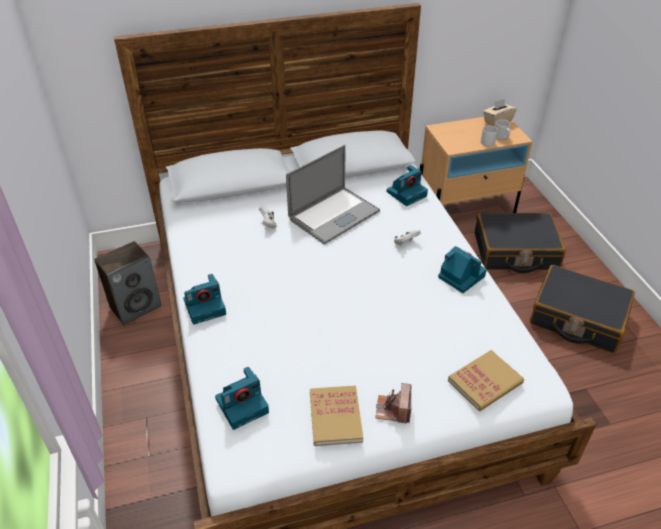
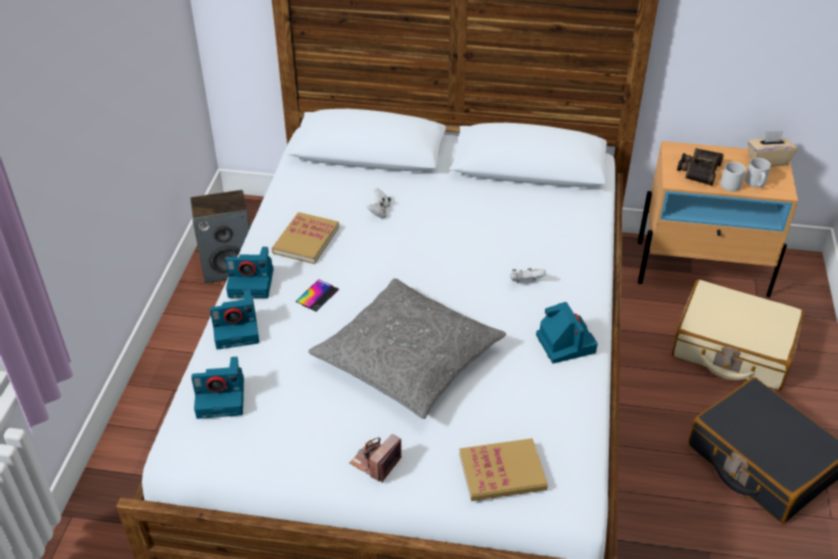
camera: 25 degrees right, 0 degrees up
(264, 300) = (317, 295): none -> phone
(334, 215) = (462, 223): laptop -> none
(335, 417) = (308, 446): book -> book (306, 240)
(362, 324) = (407, 358): none -> grey pillow
(407, 193) = (571, 222): camera -> camera (237, 329)
(462, 138) = (699, 170): none -> binoculars
(515, 252) = (732, 348): black suitcase -> beige suitcase

